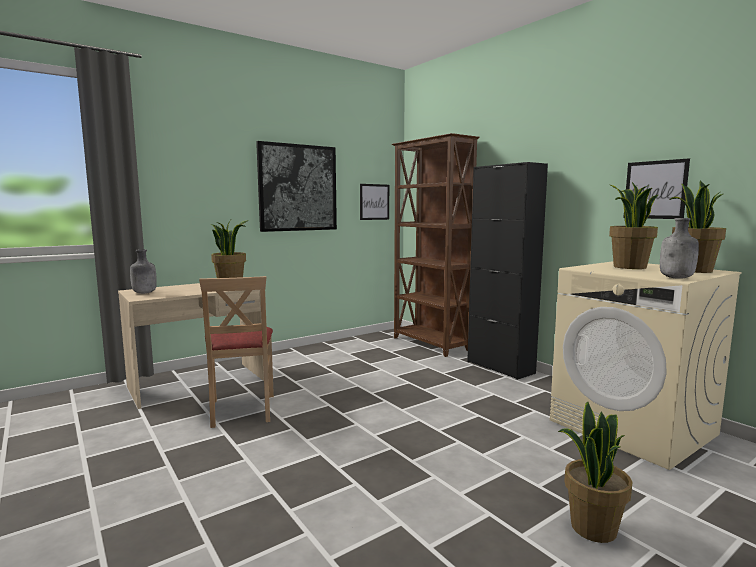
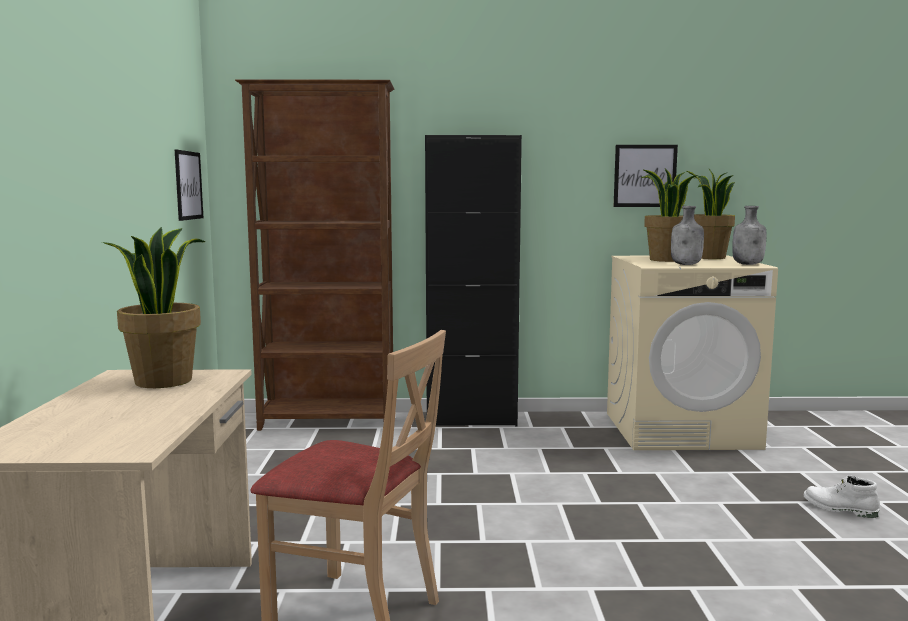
camera: 55 degrees left, 0 degrees up
(144, 293) = (69, 442): grey bottle -> grey bottle (686, 264)
(298, 188) = (117, 155): picture -> none
(592, 528) = (839, 509): potted plant -> white boot

